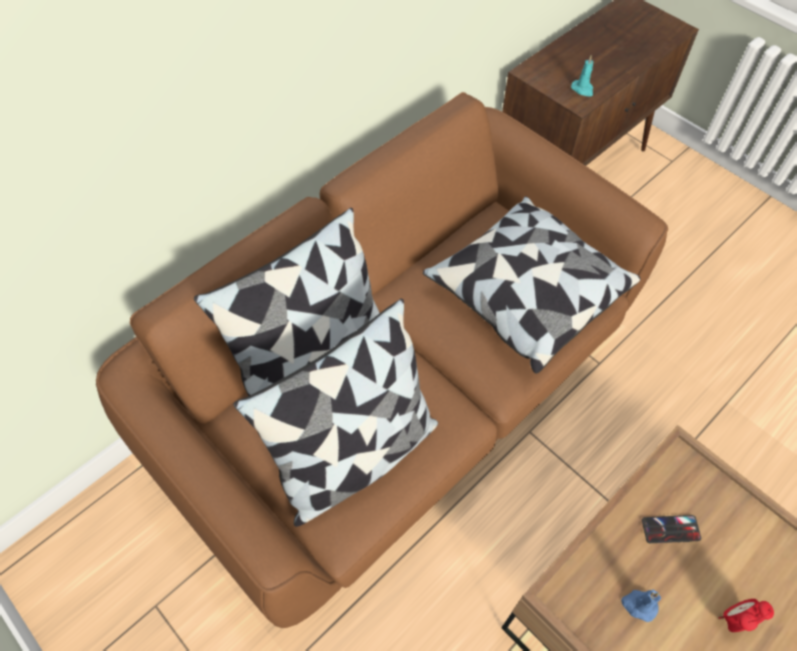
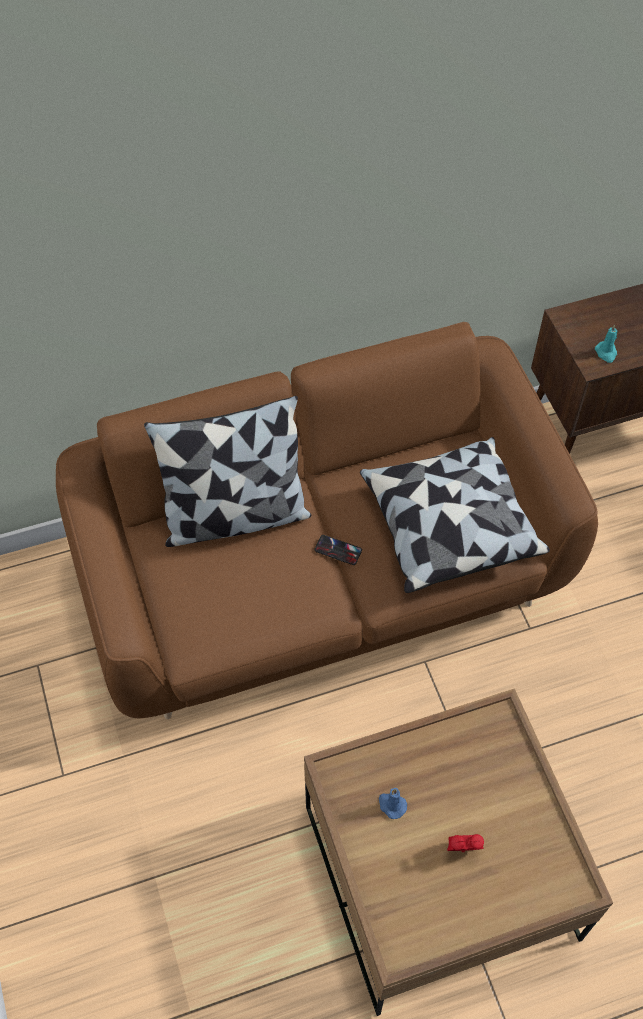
camera: 25 degrees right, 0 degrees up
(355, 455) = (231, 600): pillow -> none
(670, 529) = (454, 764): phone -> phone (338, 550)

